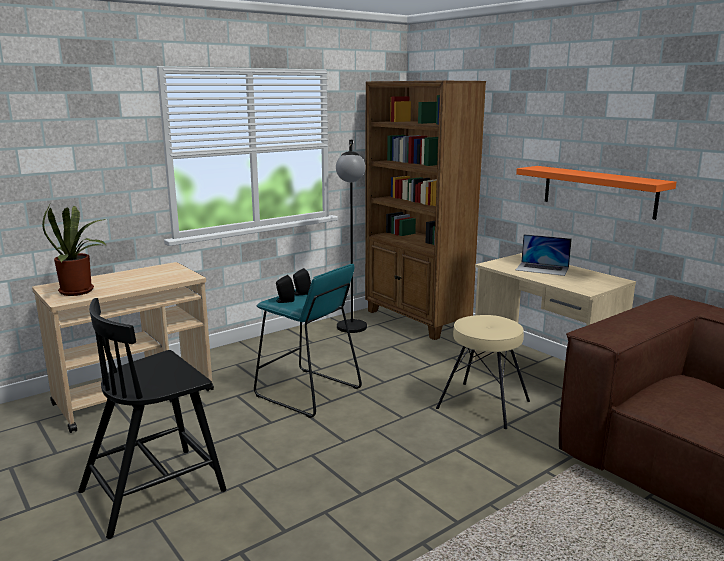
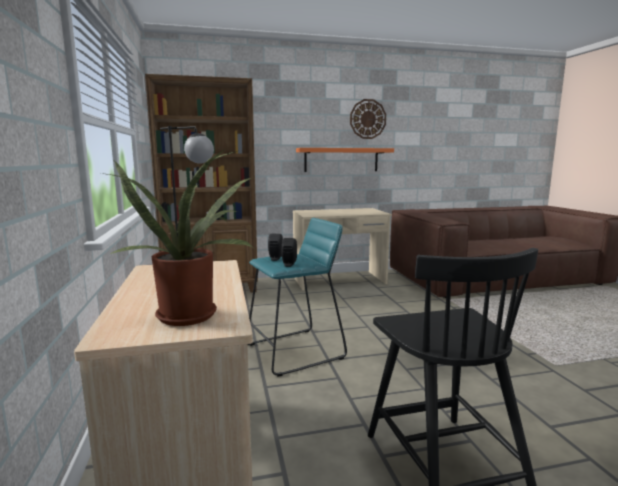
camera: 65 degrees left, 5 degrees down
(483, 405) = (368, 302): beige stool -> none
(542, 268) = (332, 212): laptop -> none
(649, 126) = (367, 119): none -> wall clock

